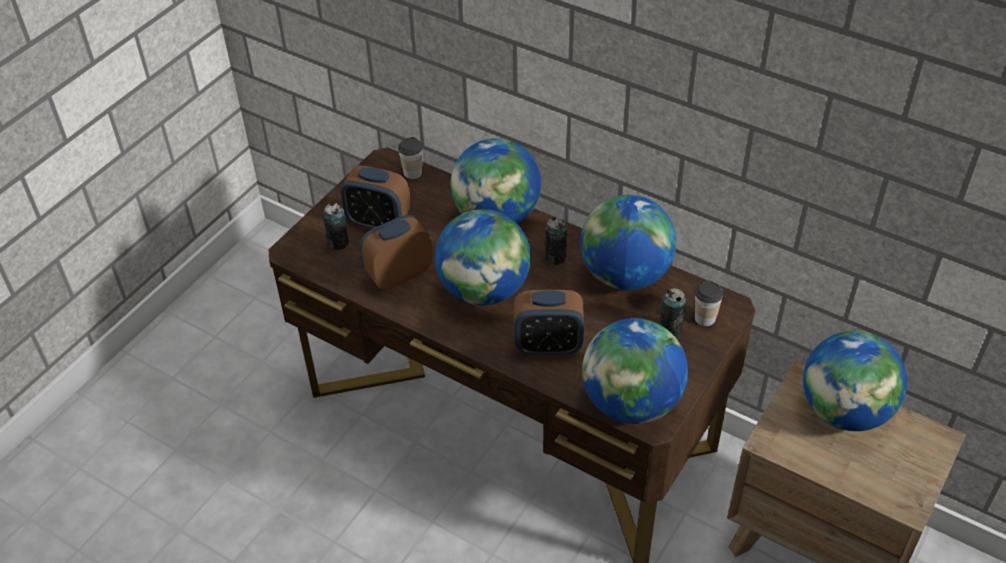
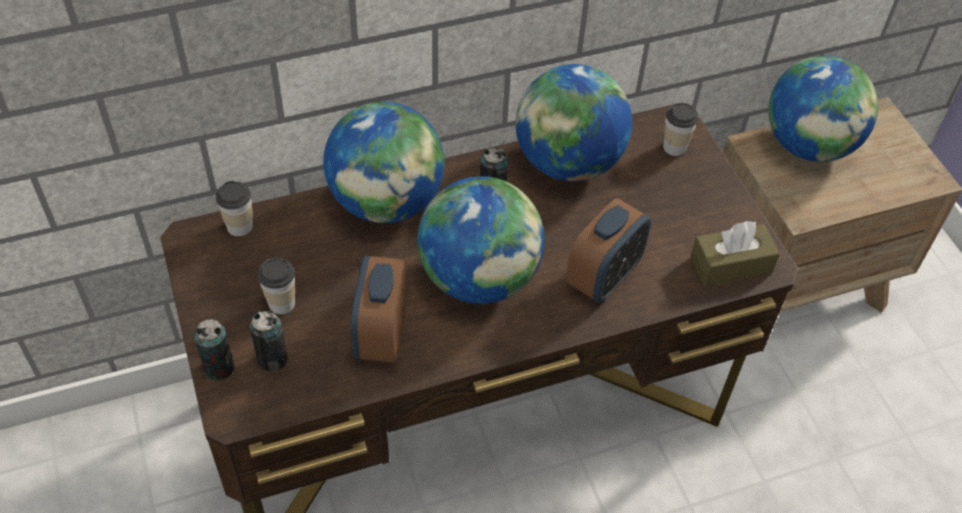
camera: 55 degrees left, 5 degrees up
(378, 222) = (281, 303): alarm clock -> cup
(631, 403) = (731, 265): globe -> brown tissue box
(670, 329) = (665, 178): can -> can (219, 368)

